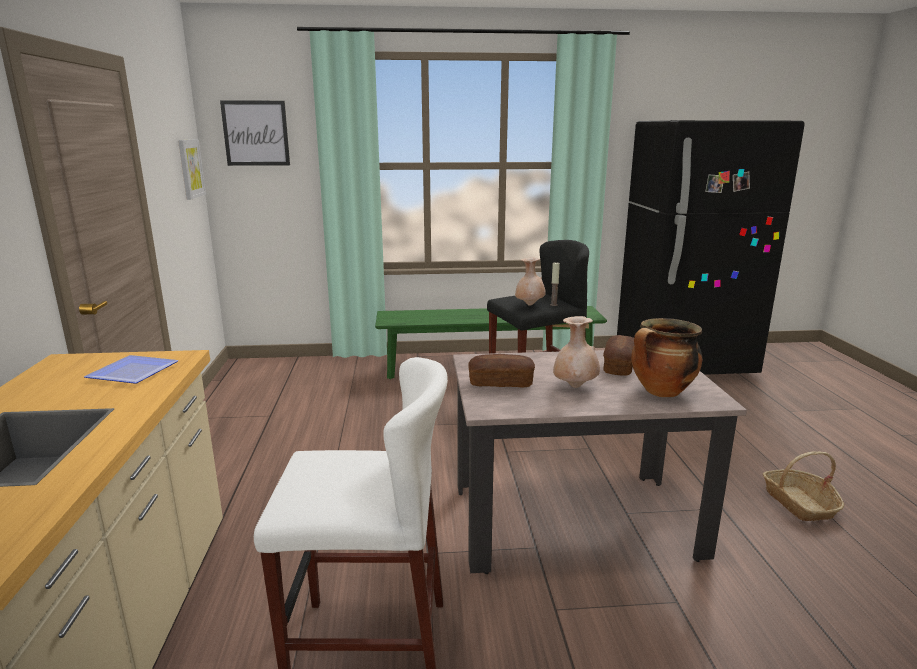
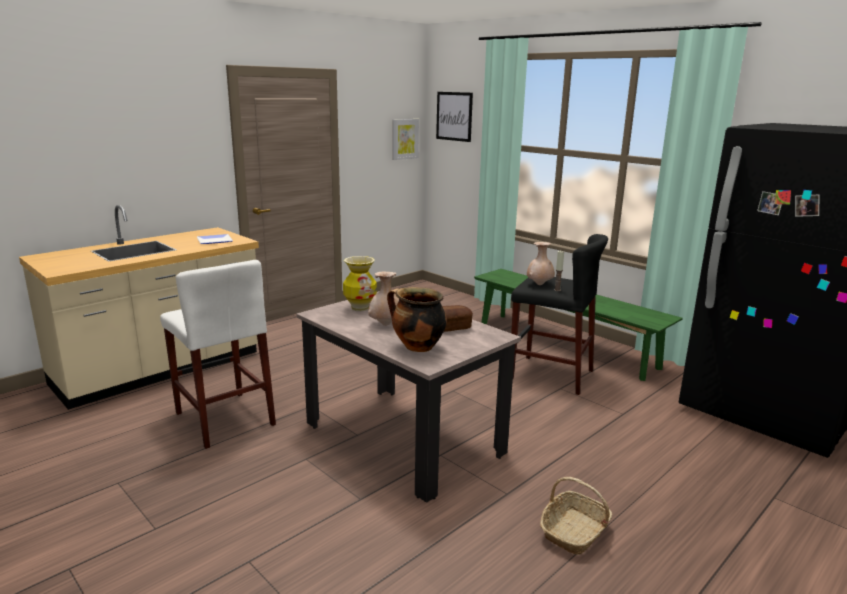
camera: 50 degrees right, 0 degrees up
(501, 383) = (360, 308): bread -> vase

